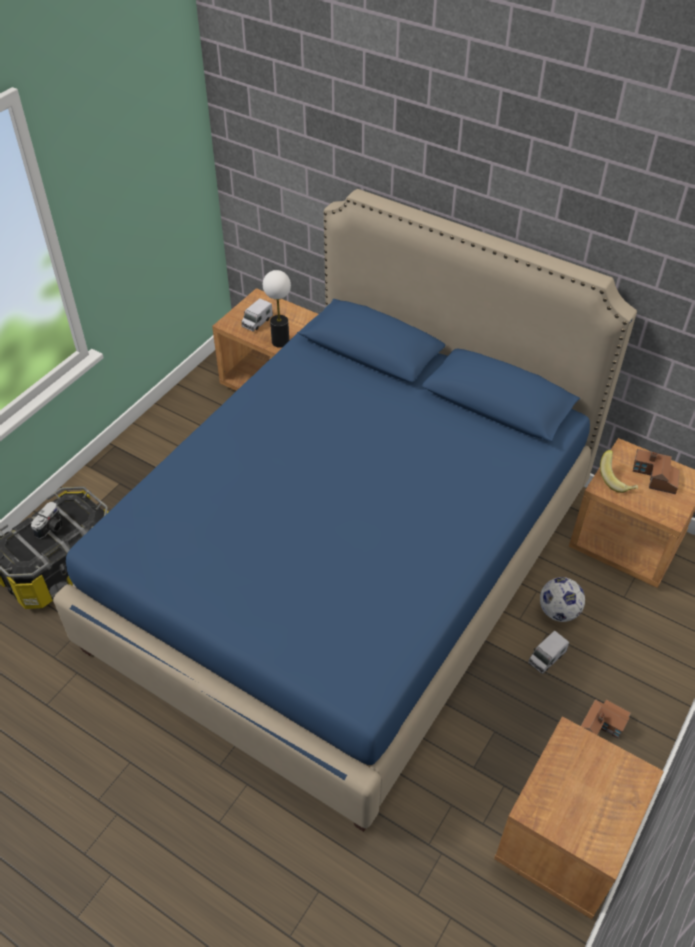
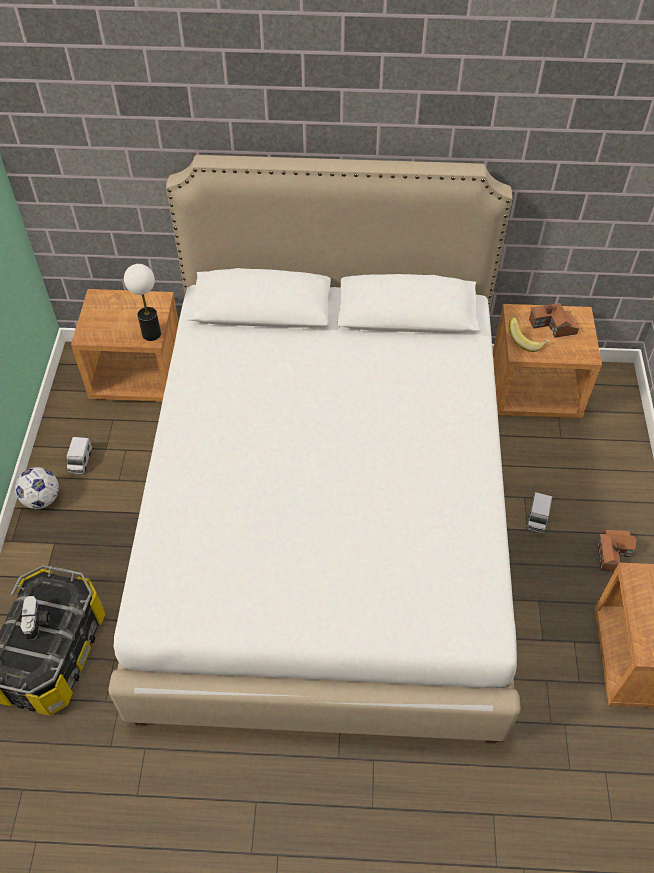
camera: 30 degrees left, 5 degrees up
(257, 322) = (114, 323): toy truck -> toy truck (80, 461)
(347, 566) = (326, 519): blue bed -> white bed
(558, 611) = (521, 474): football -> football (42, 499)

